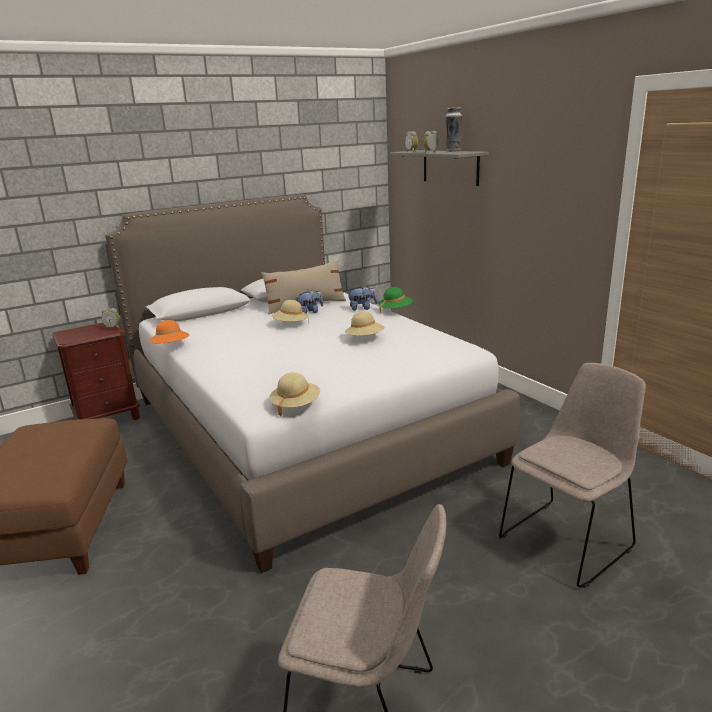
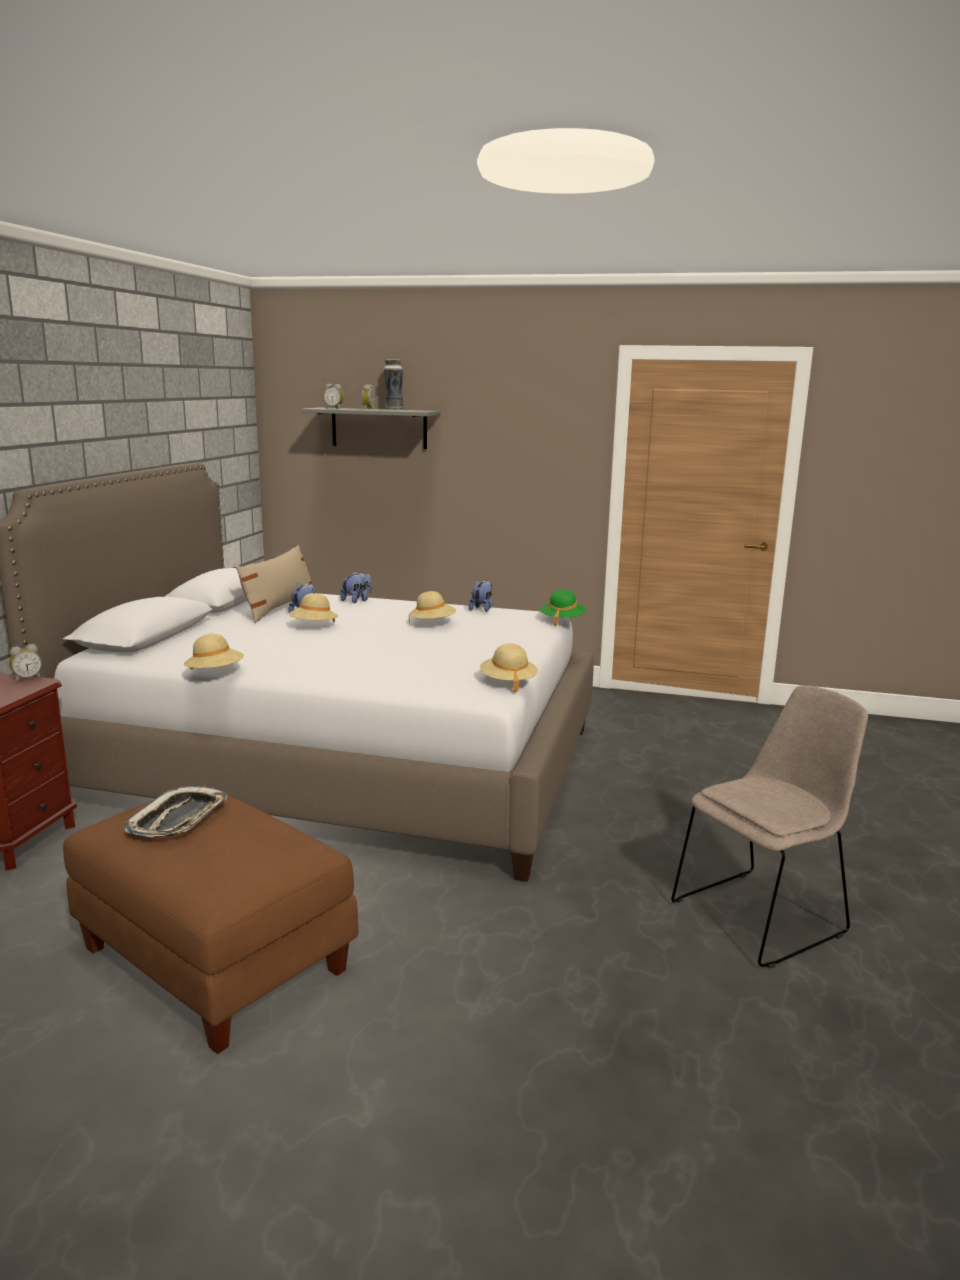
camera: 45 degrees left, 5 degrees down
(47, 437) = (179, 819): none -> tray
(171, 346) = (215, 673): orange hat -> beige hat
(395, 310) = (398, 597): green hat -> green hat (562, 620)
(429, 333) = (482, 609): none -> plush toy
(568, 540) = (701, 765): beige chair -> none

